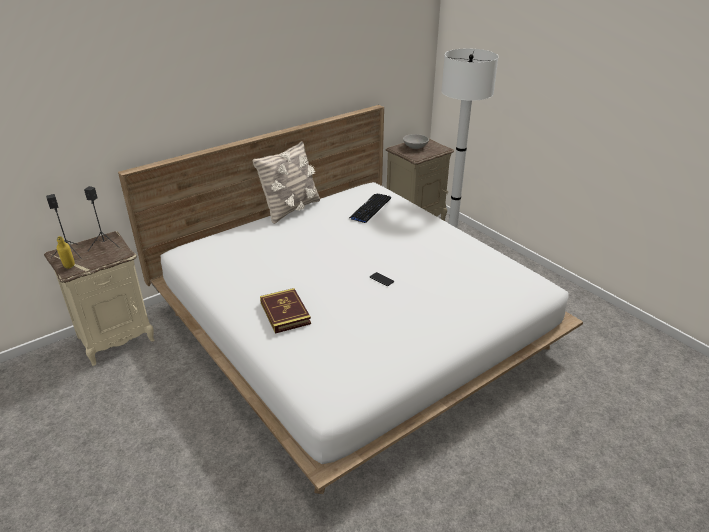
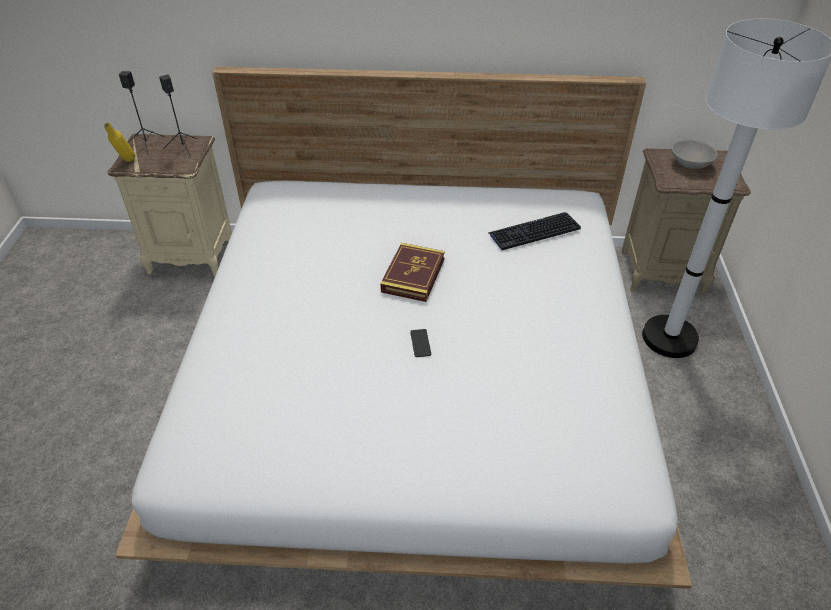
camera: 40 degrees right, 10 degrees up
(285, 313) = (266, 324): book -> book (413, 275)
(291, 209) = (439, 188): beige pillow -> none

